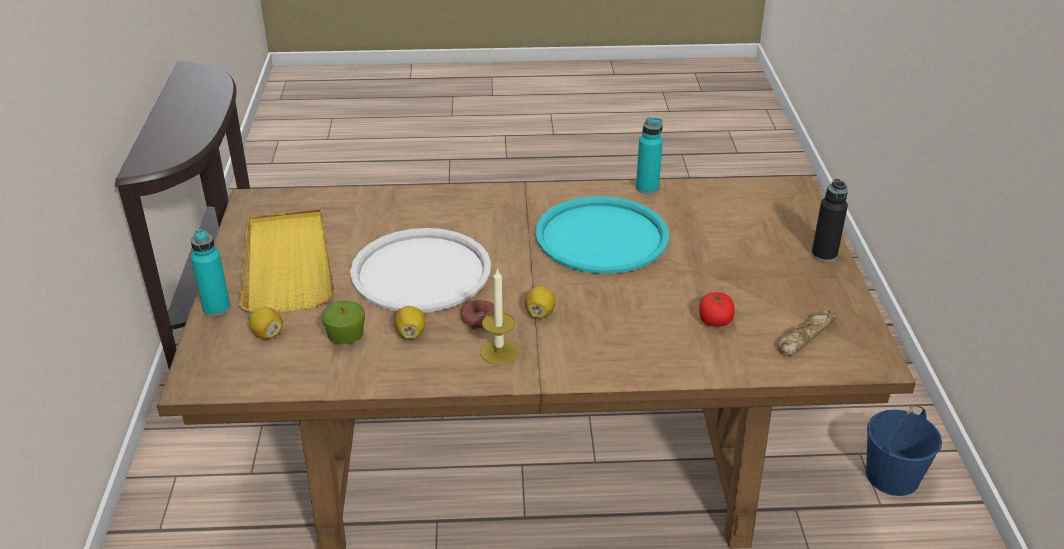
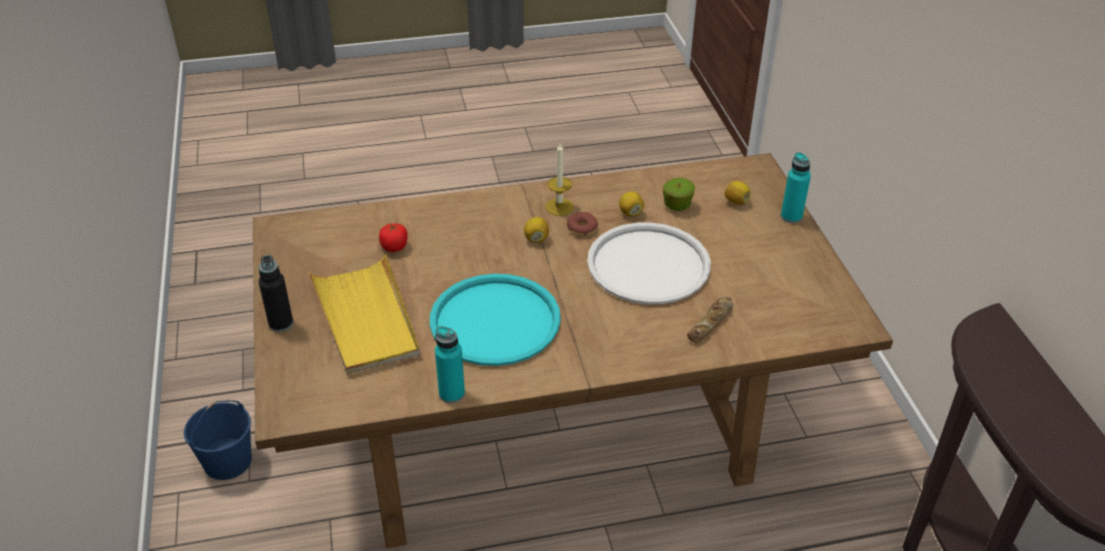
camera: 170 degrees right, 5 degrees up
(288, 264) = (766, 259): yellow tray -> yellow tray (366, 318)
(805, 336) = (324, 242): bread -> bread (711, 323)

